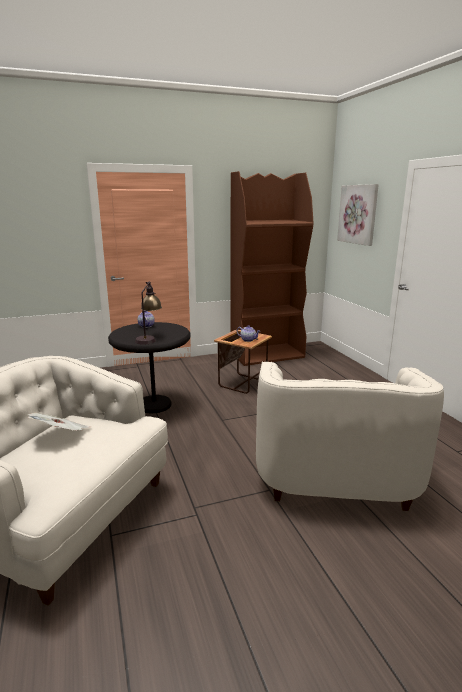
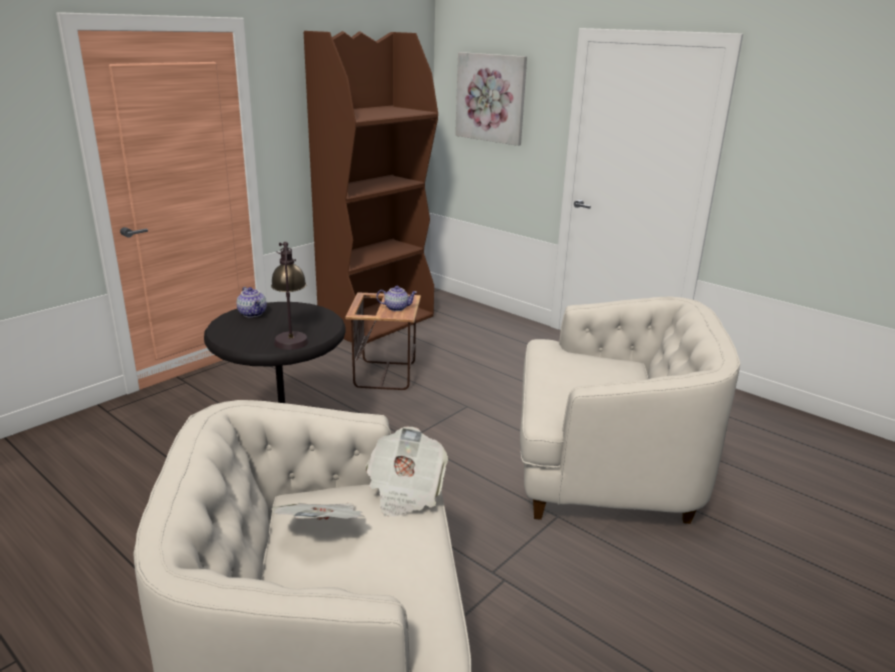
camera: 30 degrees left, 5 degrees up
(125, 428) = (405, 491): none -> newspaper
(334, 470) = (603, 466): white armchair -> white armchair turned 60 degrees counterclockwise

